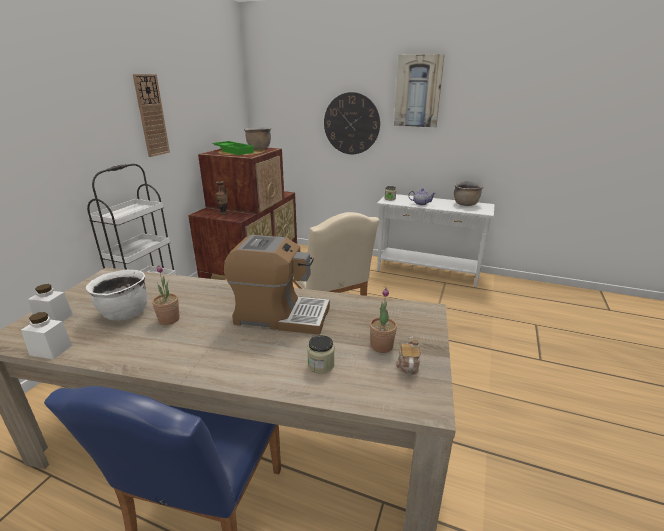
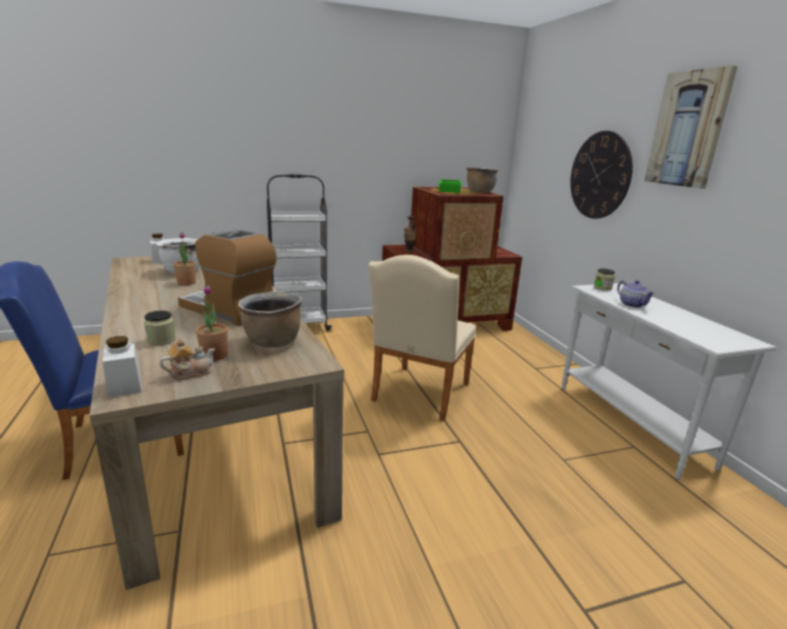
camera: 50 degrees right, 5 degrees down
(51, 350) = (123, 271): white jar -> white jar (124, 386)
(151, 116) = (363, 139): wall clock -> none
(280, 315) = (229, 309): coffee machine -> coffee machine turned 150 degrees clockwise
(465, 204) = (709, 328): brown cooking pot -> brown cooking pot (272, 342)

